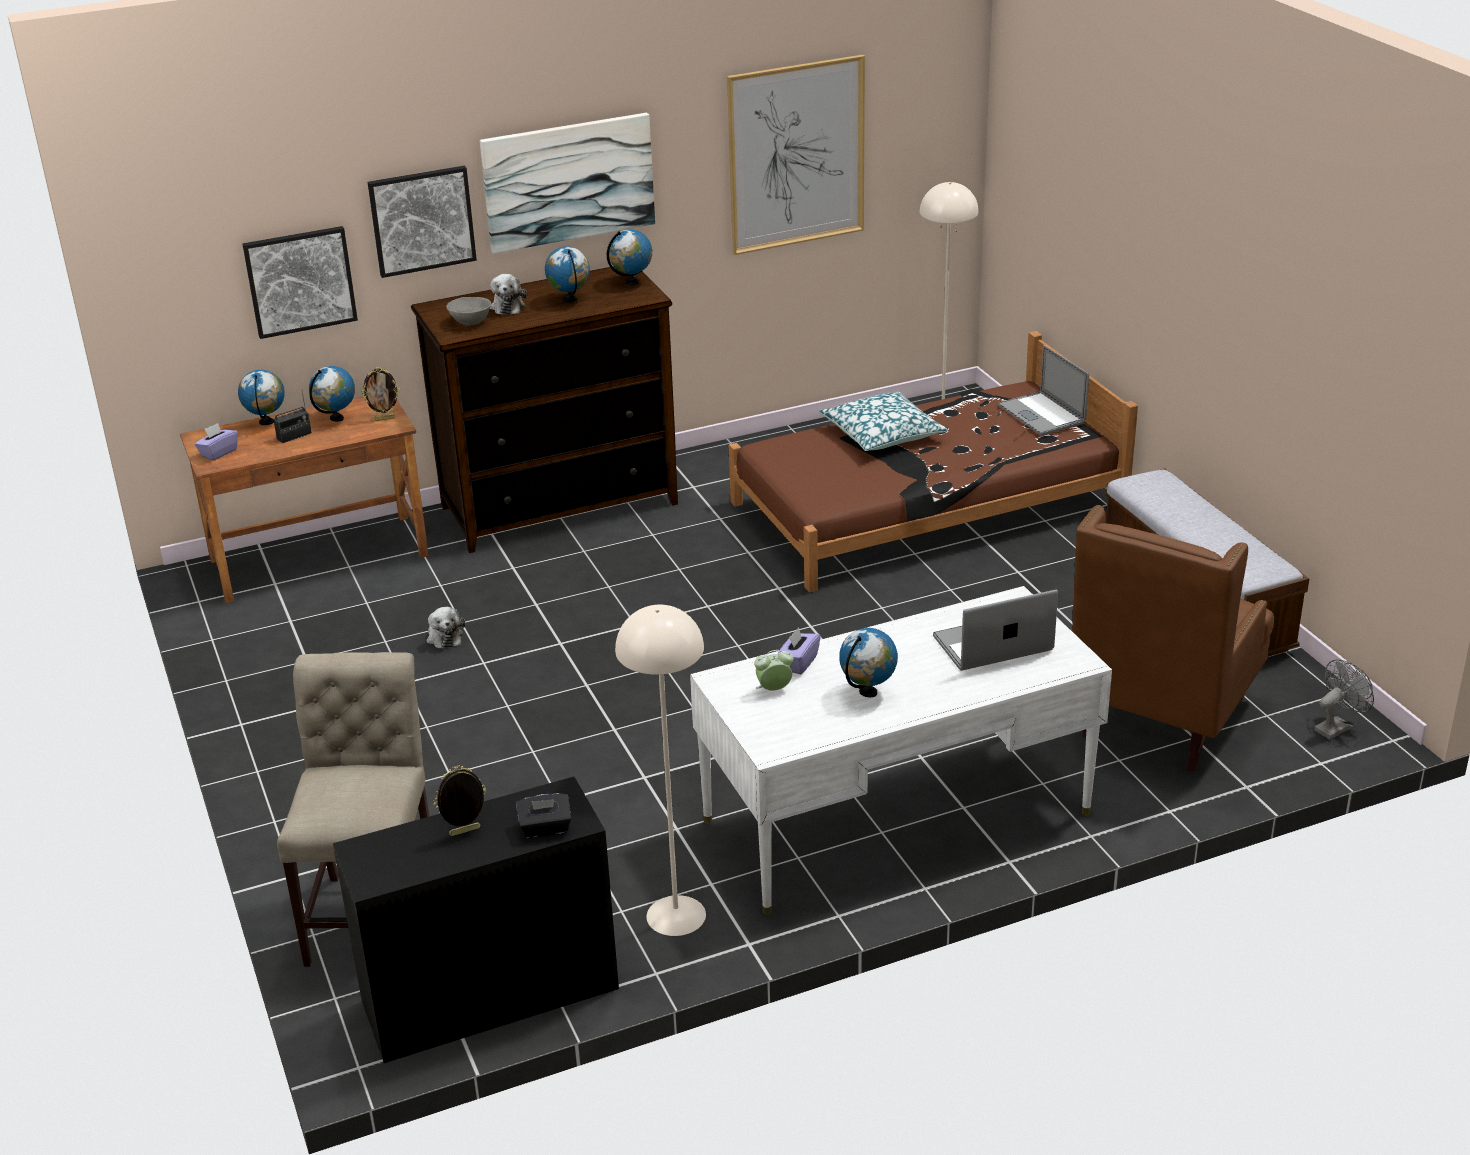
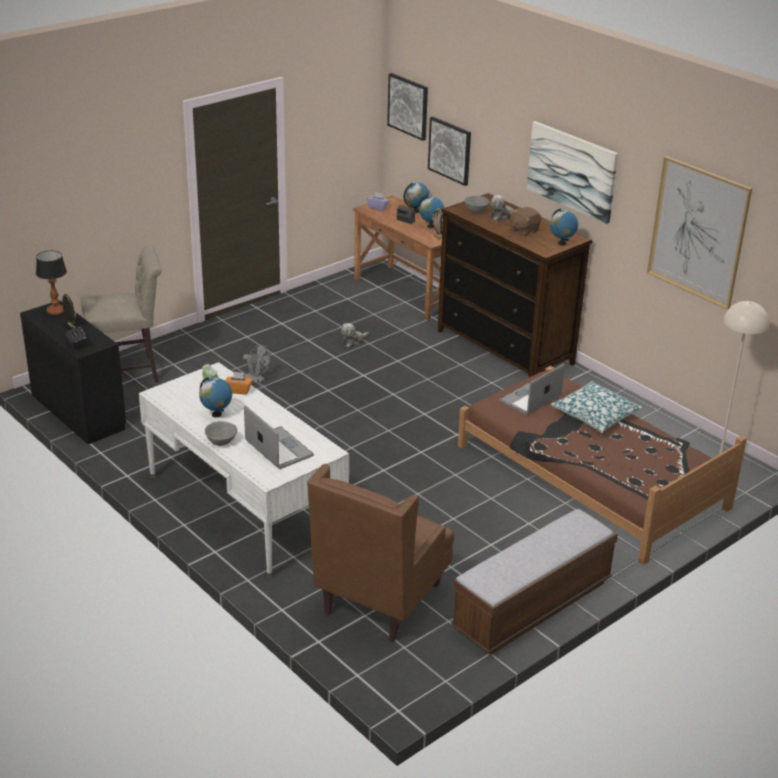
camera: 70 degrees right, 0 degrees up
(385, 850) = (55, 311): none -> table lamp
(422, 220) = (503, 150): picture -> picture (408, 106)
(570, 300) = (523, 230): globe -> brown plush toy
(675, 915) = (144, 450): beige floor lamp -> none
(798, 663) = (238, 390): purple tissue box -> orange tissue box
(955, 695) = (221, 441): none -> grey bowl
(1041, 414) = (668, 474): laptop -> laptop (530, 398)
(1163, 718) = (381, 600): brown armchair -> brown armchair turned 75 degrees counterclockwise
(1337, 727) = (403, 682): grey fan -> grey fan (257, 380)

